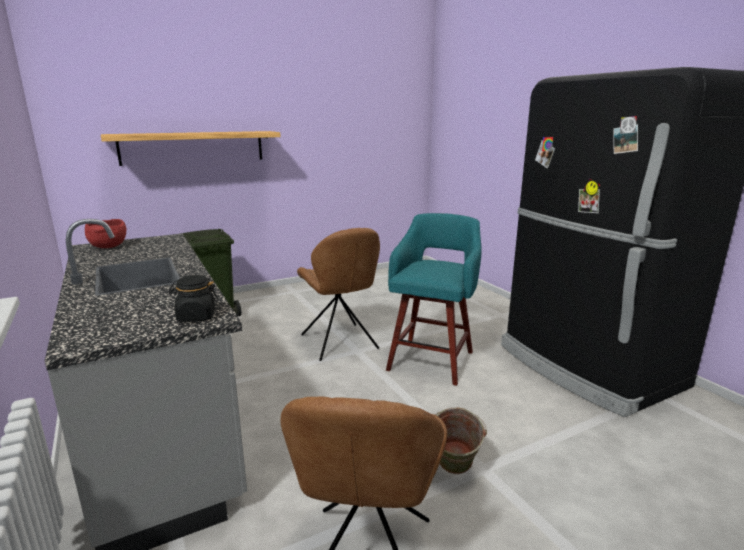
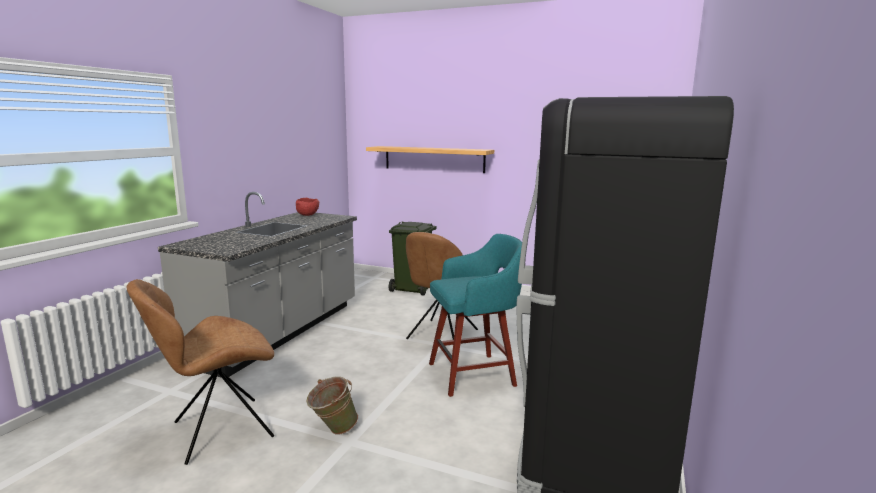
camera: 50 degrees right, 5 degrees down
(196, 316) = (226, 249): black jar -> none

